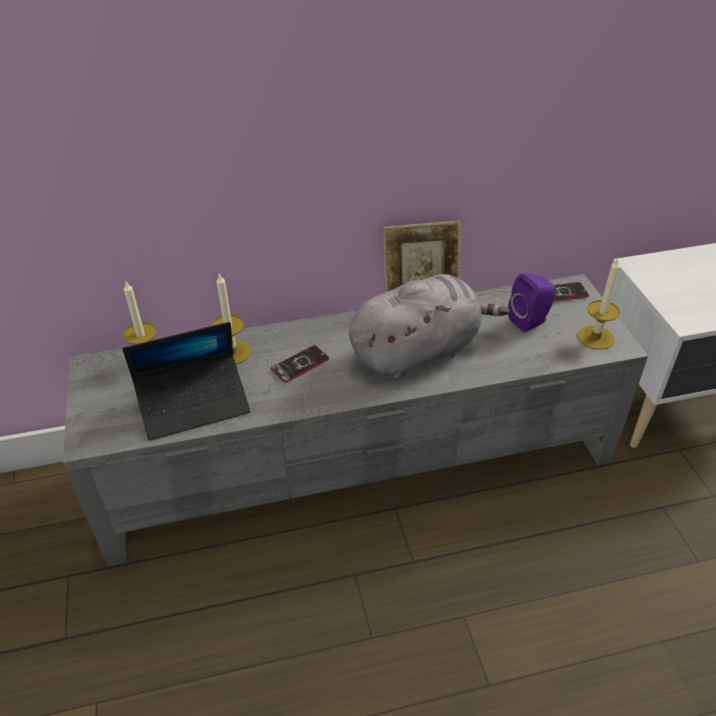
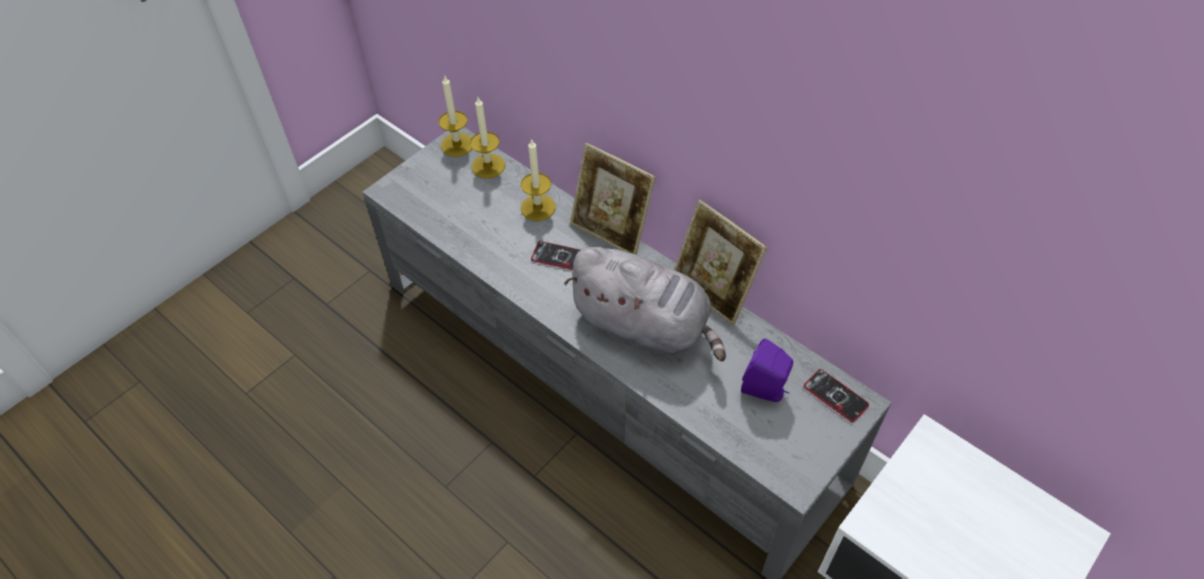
camera: 55 degrees right, 10 degrees up
(194, 404) = (466, 222): laptop -> none
(305, 324) = (611, 231): none -> picture frame
(595, 337) = (790, 456): candle -> candle (457, 145)

